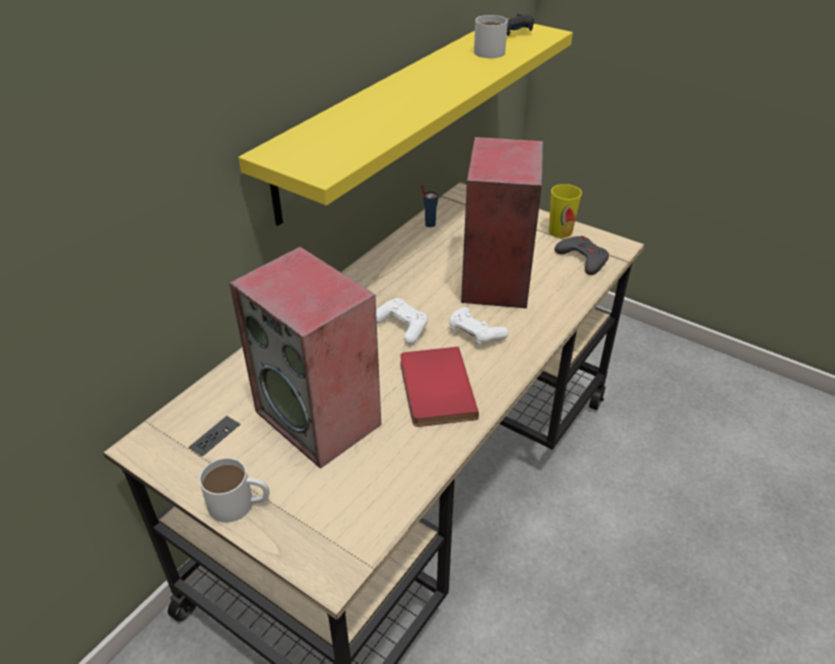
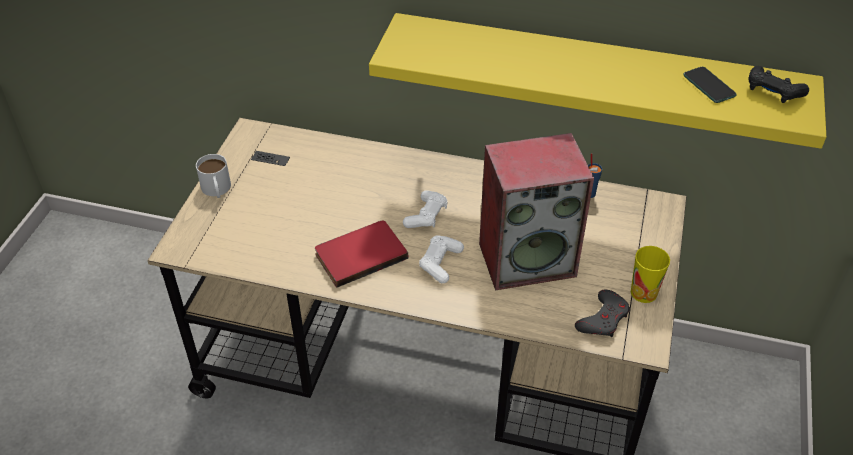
camera: 70 degrees right, 5 degrees up
(320, 418) = (304, 202): speaker -> none
(488, 50) = (709, 86): white mug -> phone

